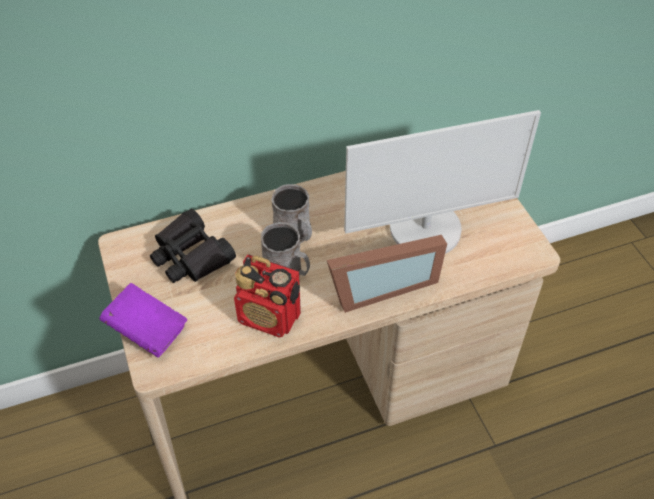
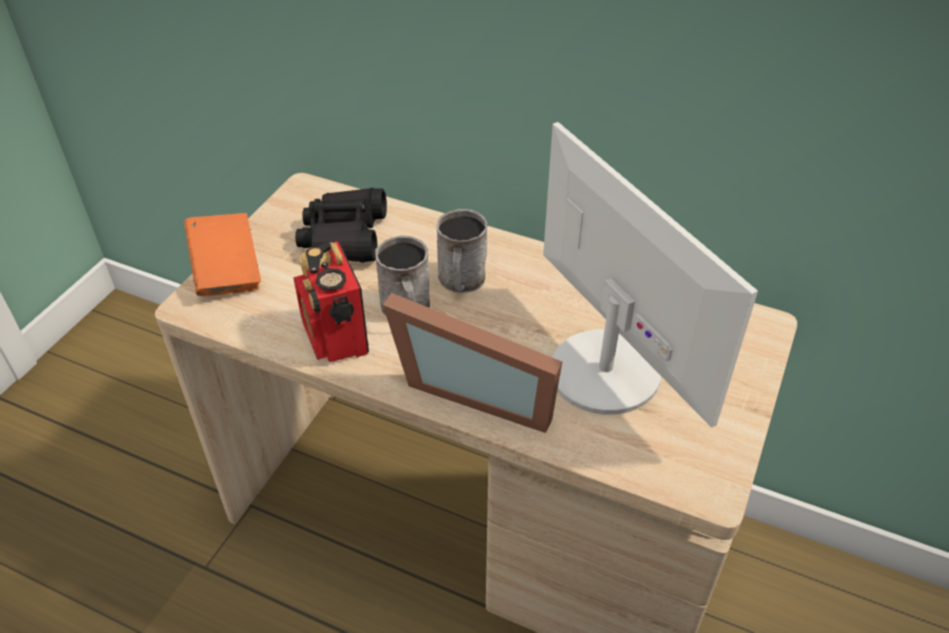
camera: 45 degrees right, 5 degrees down
(147, 331) = (227, 271): purple book -> orange book
(426, 229) = (606, 371): monitor -> monitor turned 150 degrees counterclockwise

